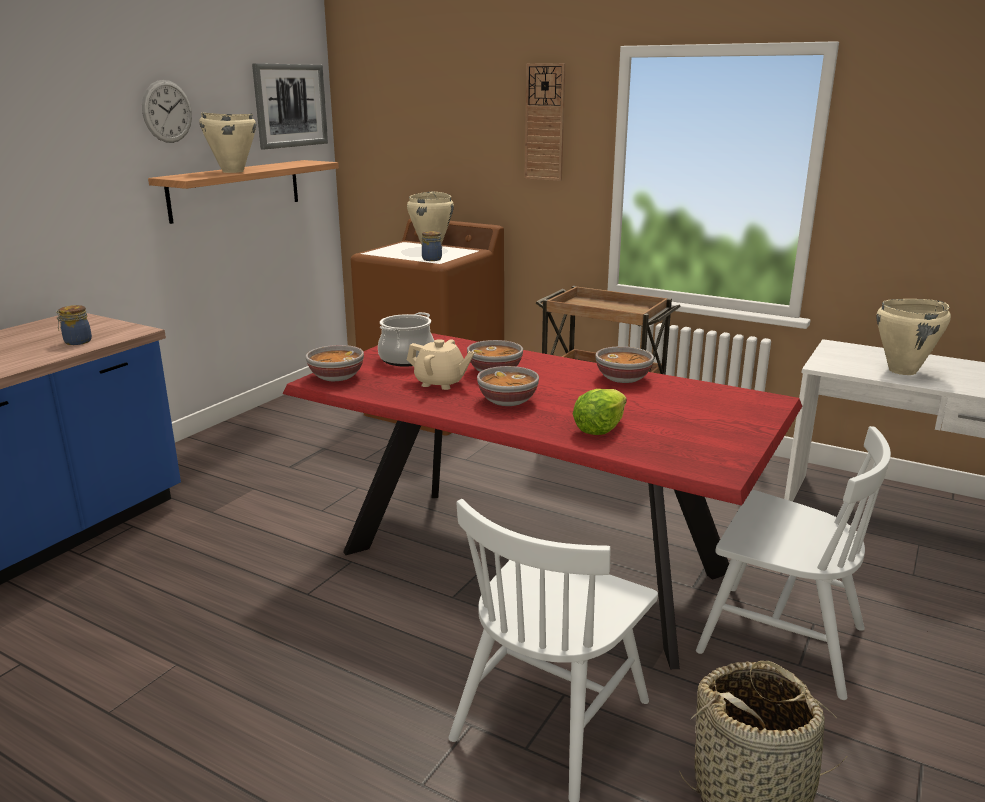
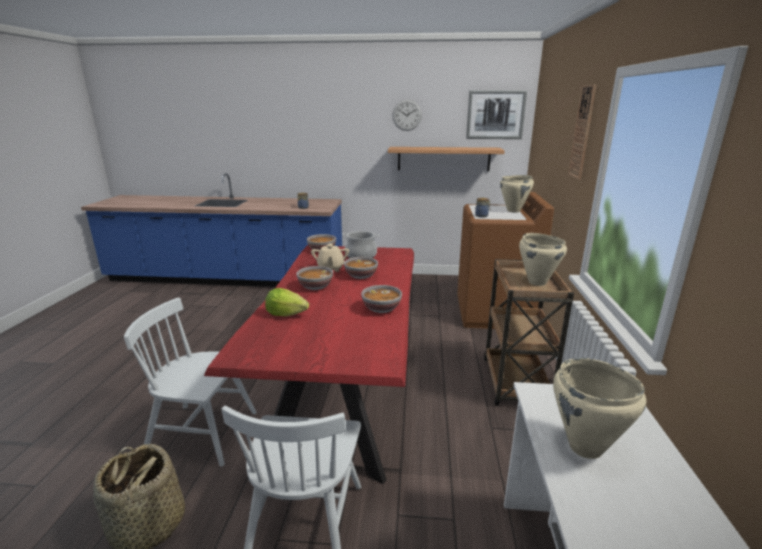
camera: 65 degrees right, 0 degrees up
(232, 171) = (429, 148): beige cooking pot -> beige cooking pot (537, 282)

